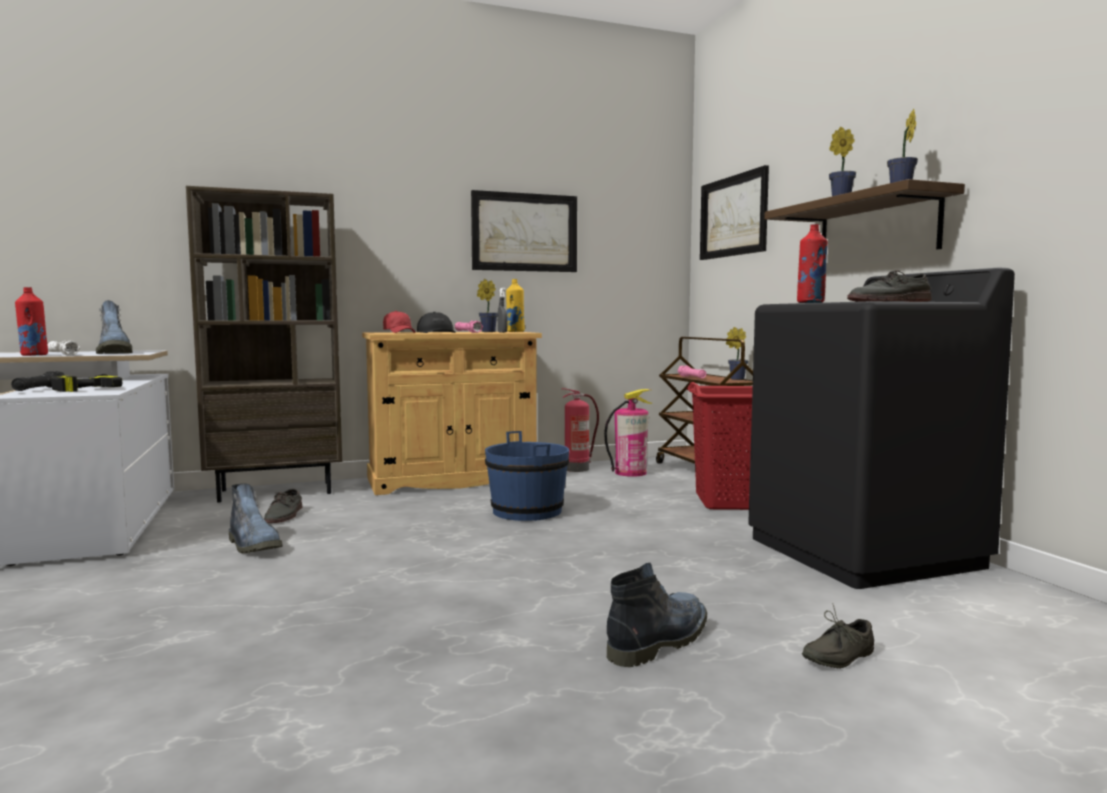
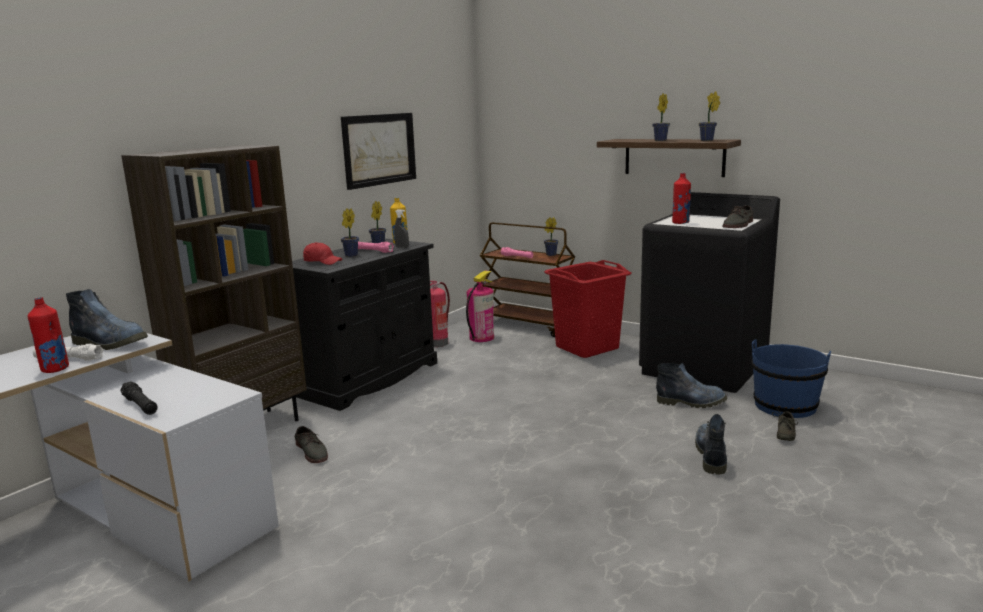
camera: 35 degrees left, 10 degrees up
(81, 388) = (176, 393): power drill -> none
(254, 546) = (358, 484): boot -> boot (692, 402)
(436, 332) = (350, 256): black cap -> potted plant
(452, 480) = (368, 379): beige cabinet -> black cabinet
(527, 511) = (483, 392): blue bucket -> blue bucket (785, 406)
(733, 216) = (531, 127): picture -> none

